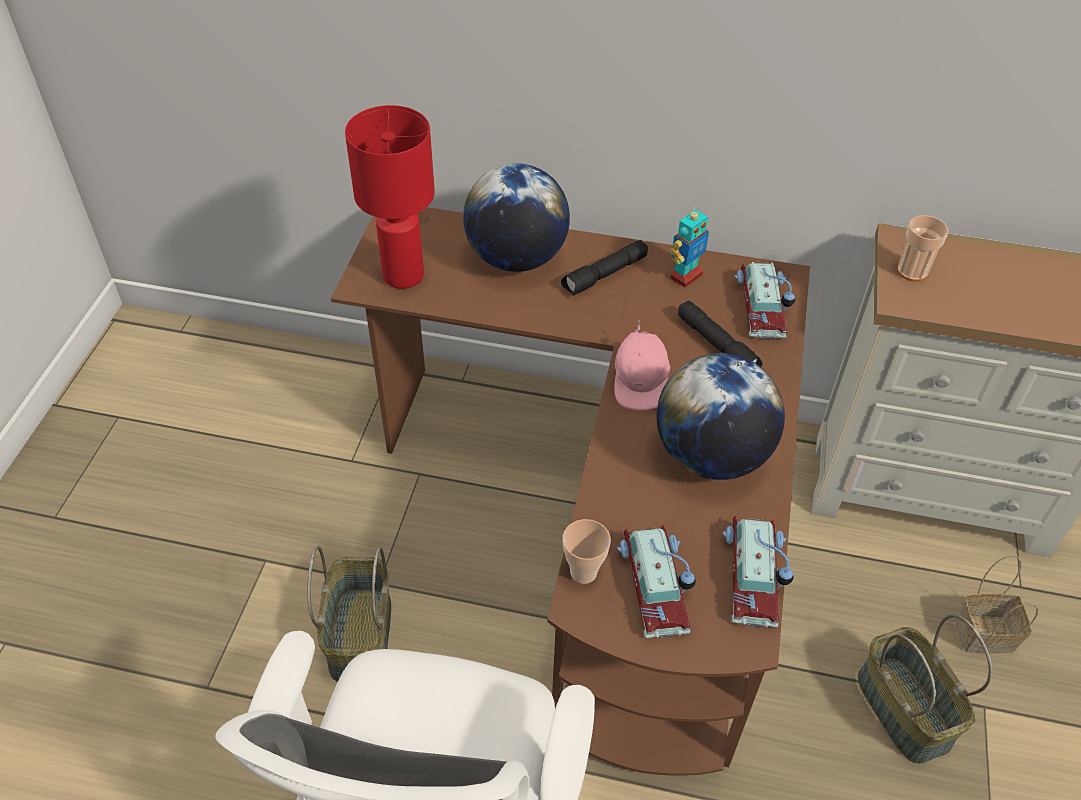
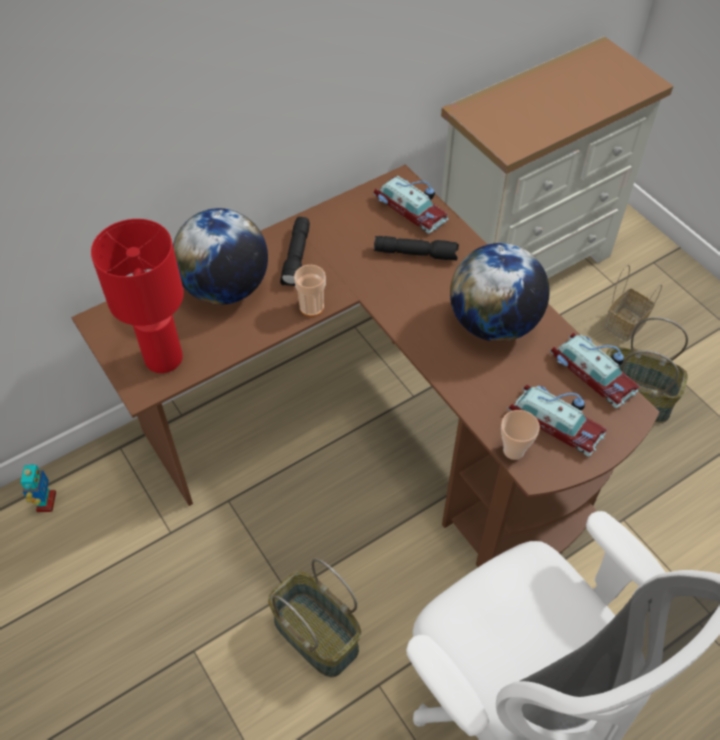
camera: 45 degrees left, 5 degrees up
(640, 382) = (403, 311): pink cap -> none
(685, 276) = (345, 222): toy robot -> toy robot (46, 502)
(912, 271) = (494, 126): cup -> cup (311, 307)

